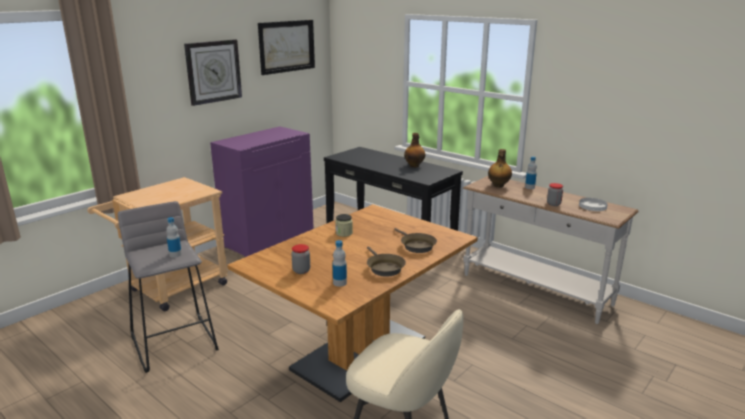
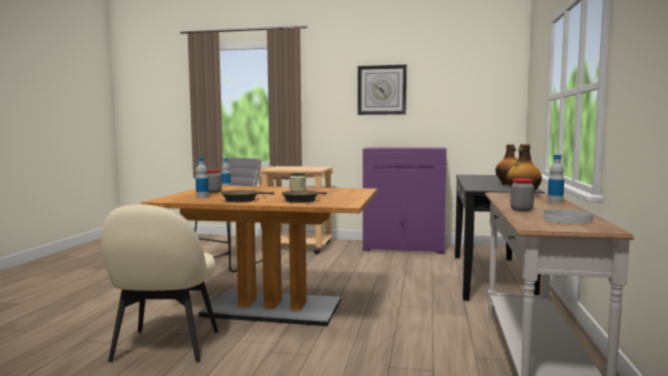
camera: 60 degrees right, 15 degrees down
(286, 46) = (465, 73): picture -> none

